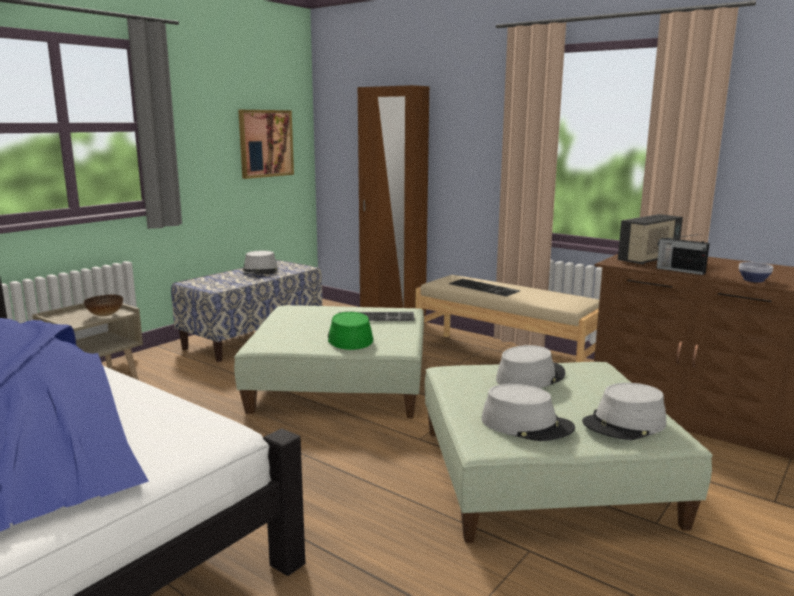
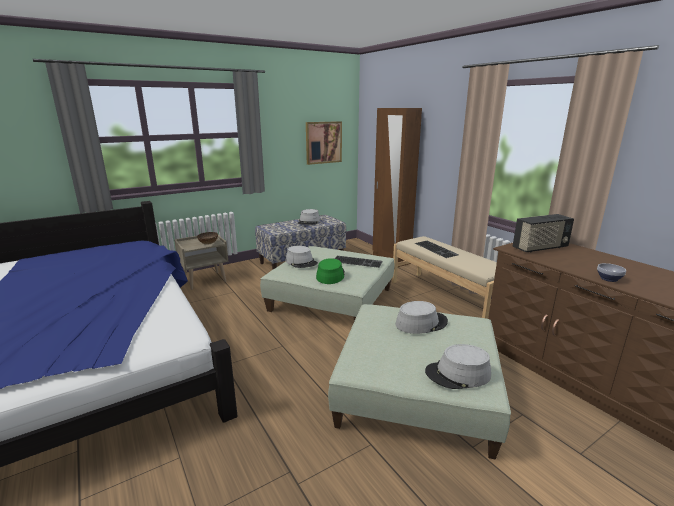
camera: 20 degrees right, 5 degrees up
(526, 424) = (390, 360): grey hat -> grey hat (301, 262)
(679, 270) = (554, 261): radio -> none

